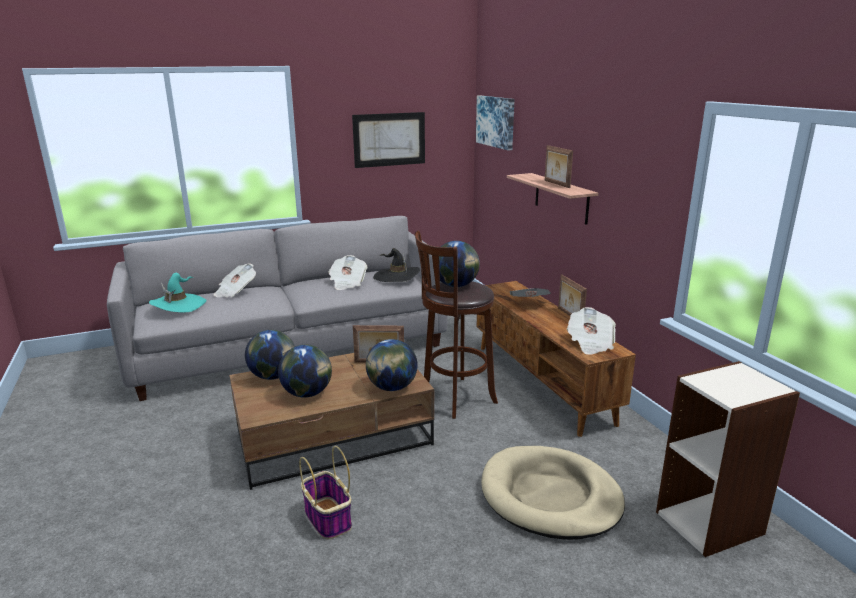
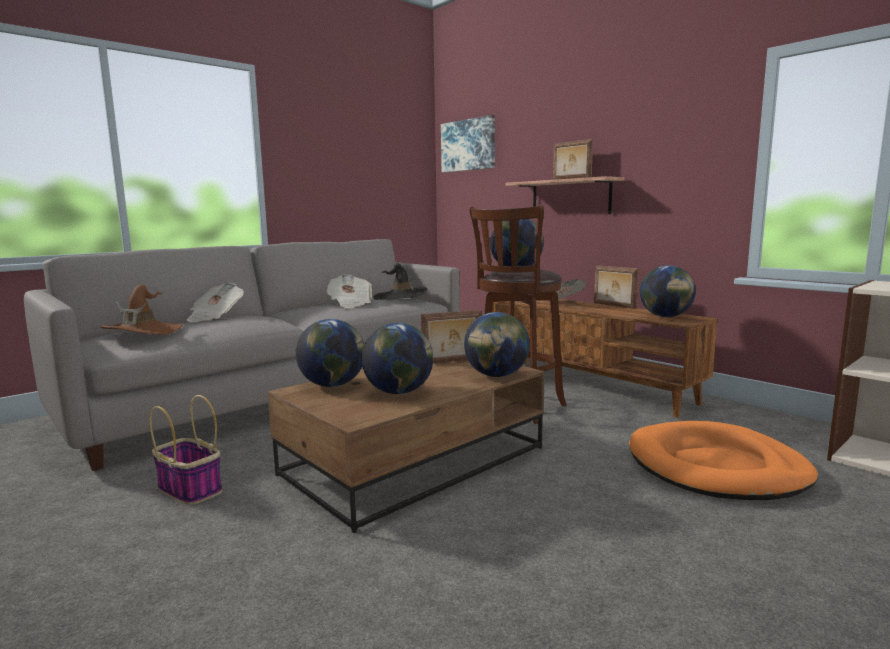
camera: 20 degrees left, 10 degrees down
(178, 305) = (143, 332): turquoise hat -> brown hat
(327, 518) = (494, 540): basket -> basket (189, 489)
(389, 139) = (358, 163): picture -> none
(550, 496) = (716, 467): beige dog bed -> orange dog bed
(590, 343) = (666, 316): newspaper -> globe

